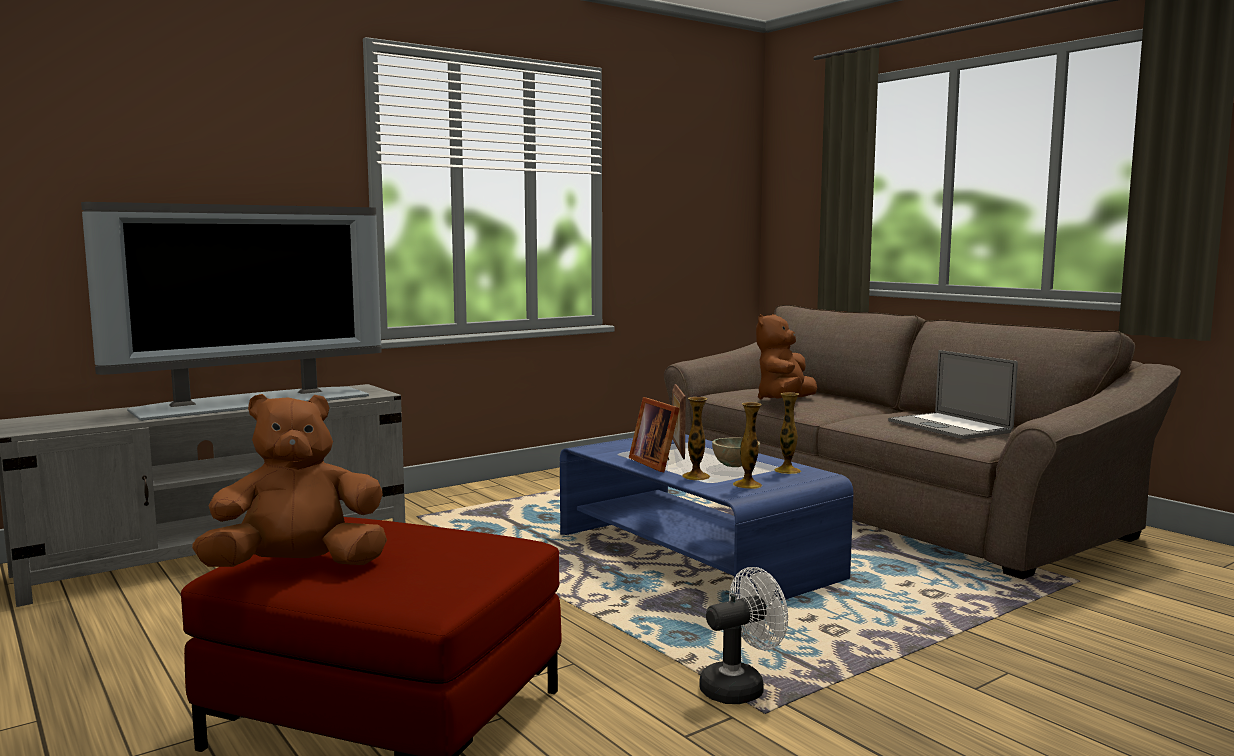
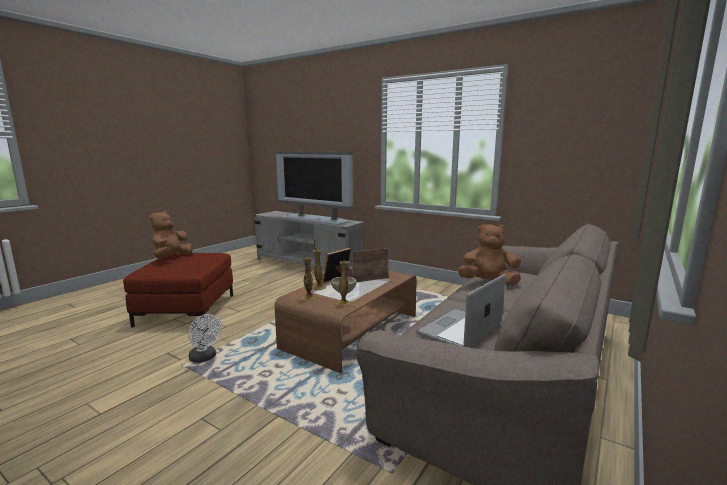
camera: 70 degrees right, 5 degrees up
(298, 568) = (171, 258): brown plush toy -> brown plush toy turned 120 degrees counterclockwise
(695, 556) = (352, 331): blue coffee table -> brown coffee table

